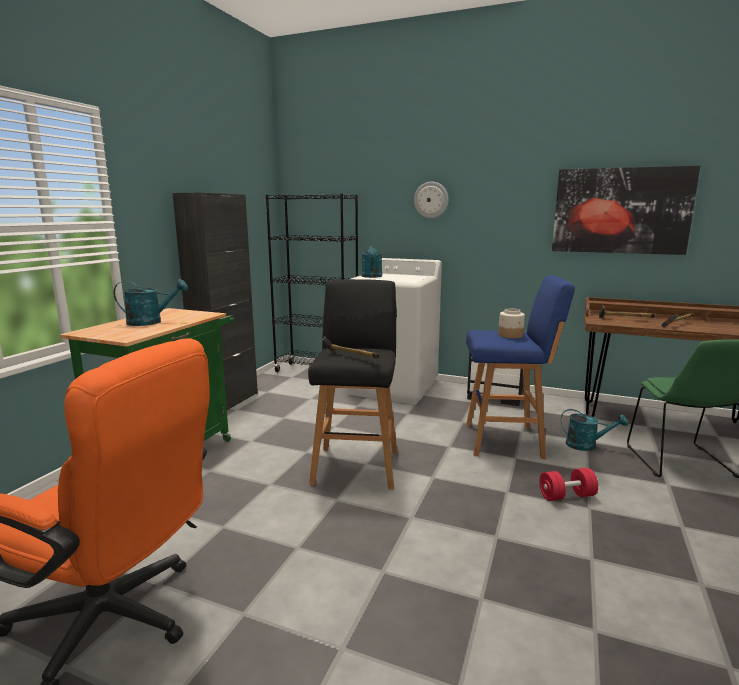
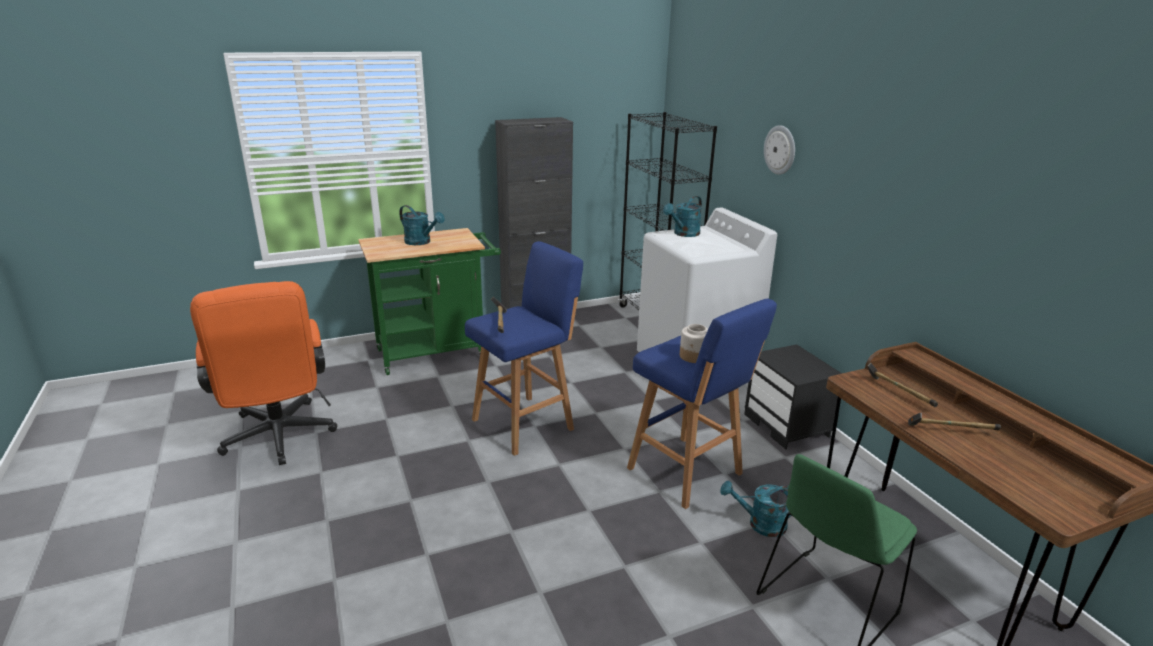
camera: 45 degrees right, 10 degrees up
(356, 465) = (525, 423): black stool -> blue stool
(566, 496) = (628, 546): red dumbbell -> none
(586, 445) = (760, 524): turquoise watering can -> turquoise watering can turned 120 degrees clockwise
(620, 211) = (981, 228): picture -> none

